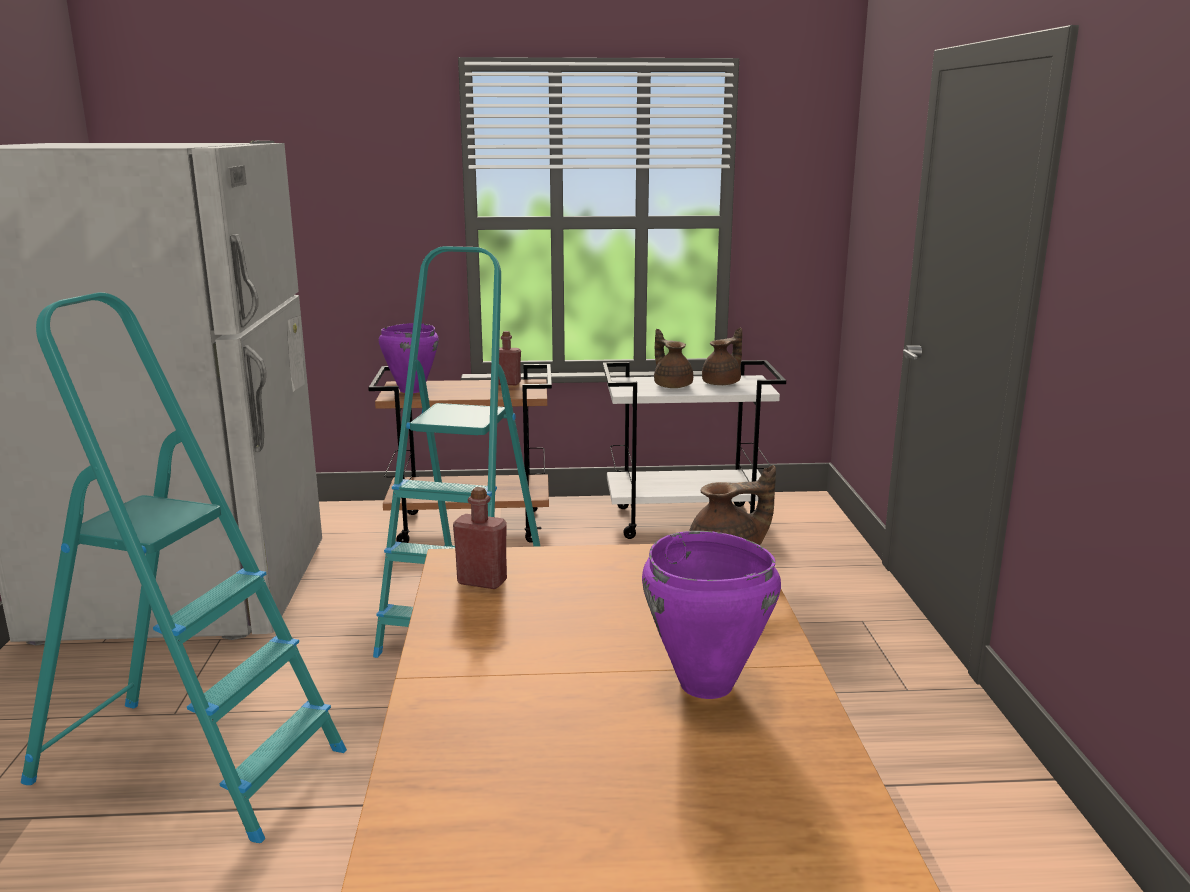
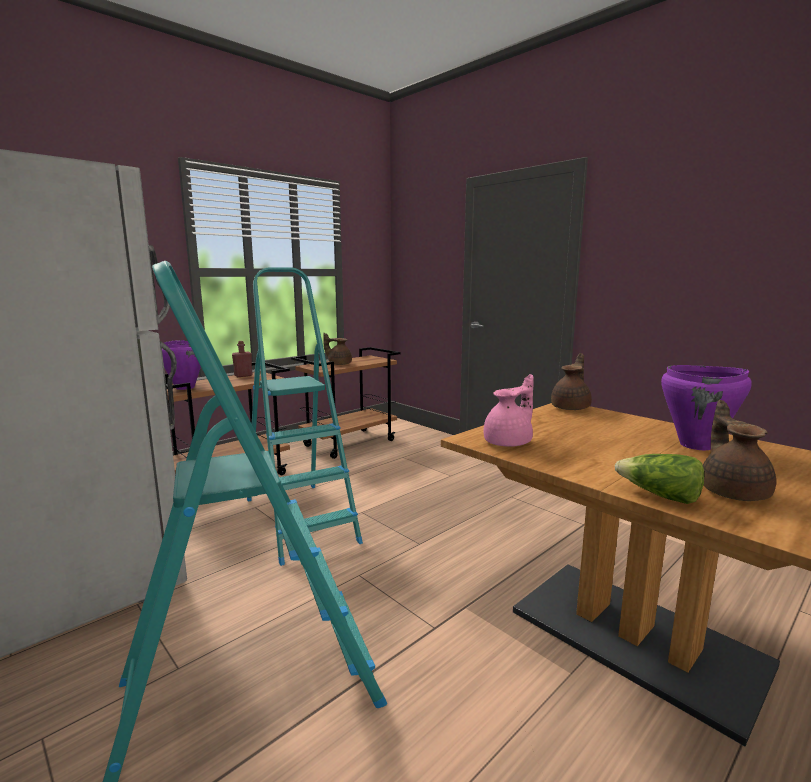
camera: 40 degrees left, 5 degrees down
(429, 714) = (660, 496): none -> lettuce
(482, 581) = (509, 442): red bottle -> pink teapot
(687, 520) = (350, 443): white cart -> brown cart
(723, 383) = (361, 360): brown teapot -> brown teapot (732, 491)

